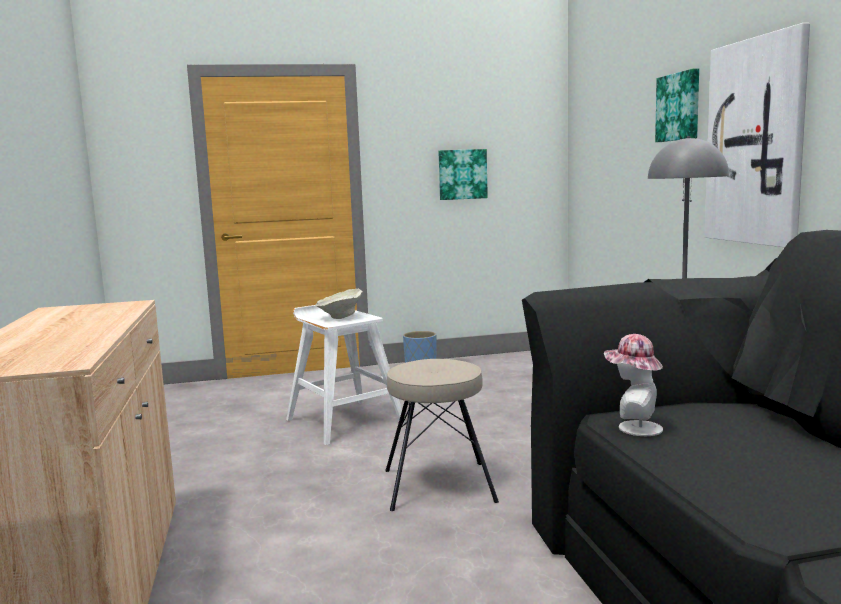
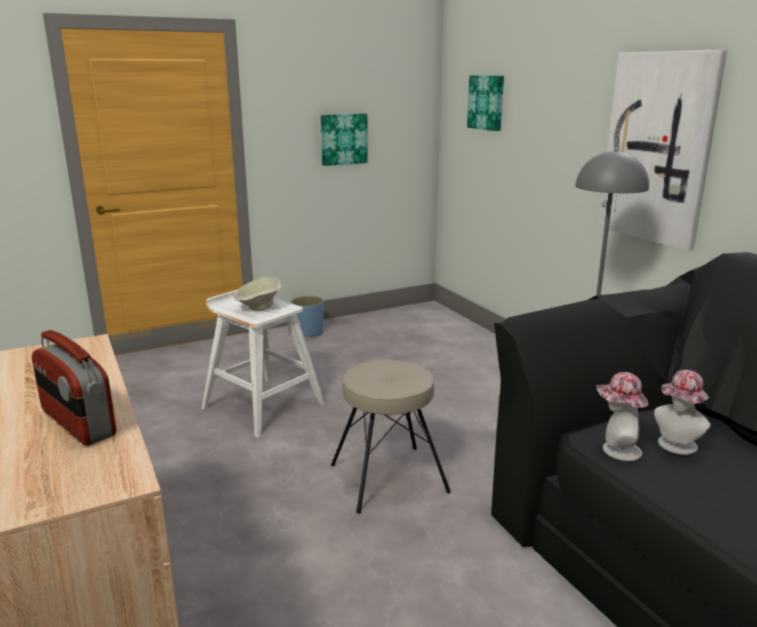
camera: 15 degrees left, 10 degrees up
(70, 338) = (77, 423): none -> radio
(679, 107) = (575, 98): picture -> picture (487, 102)
(710, 430) = (676, 447): none -> hat

